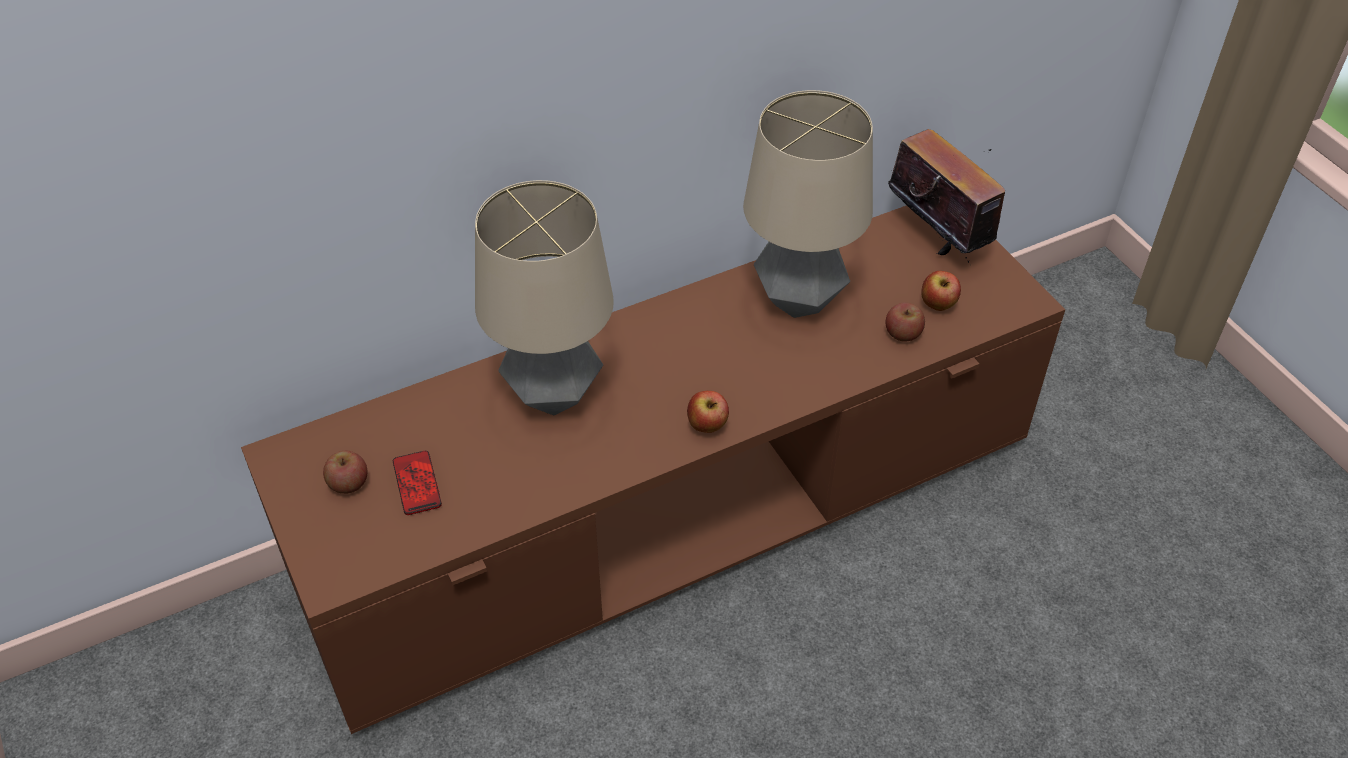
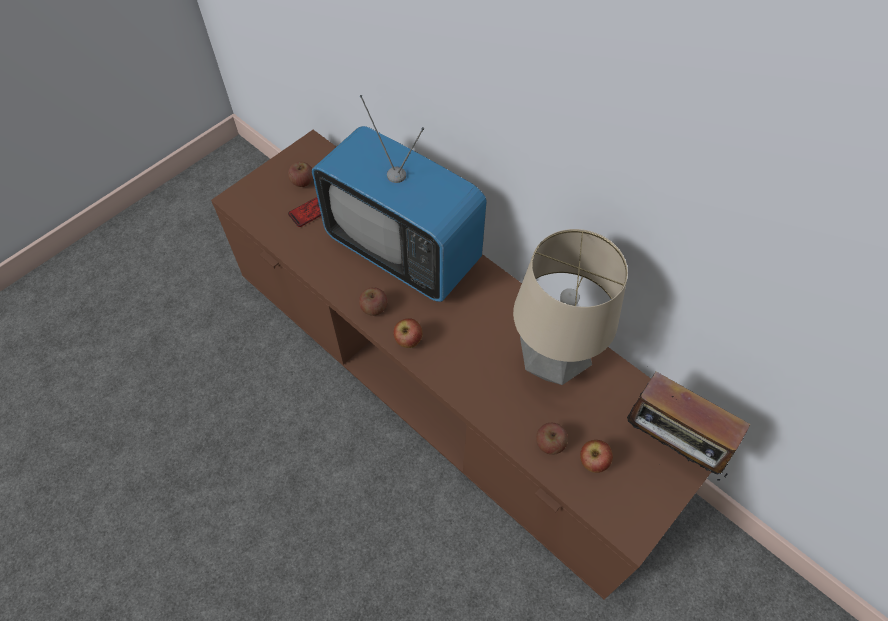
camera: 70 degrees right, 10 degrees up
(553, 394) = (403, 250): table lamp -> television
(636, 450) = (374, 308): none -> apple
(937, 238) = (671, 445): radio -> radio turned 90 degrees clockwise

